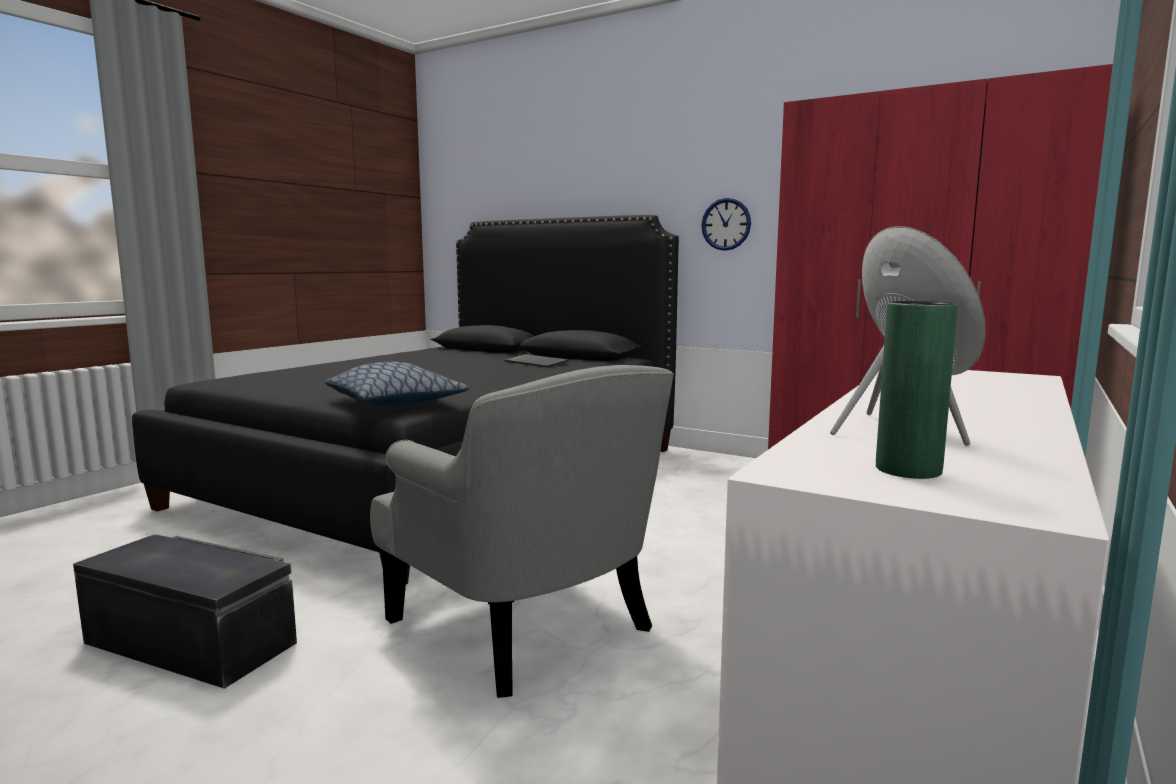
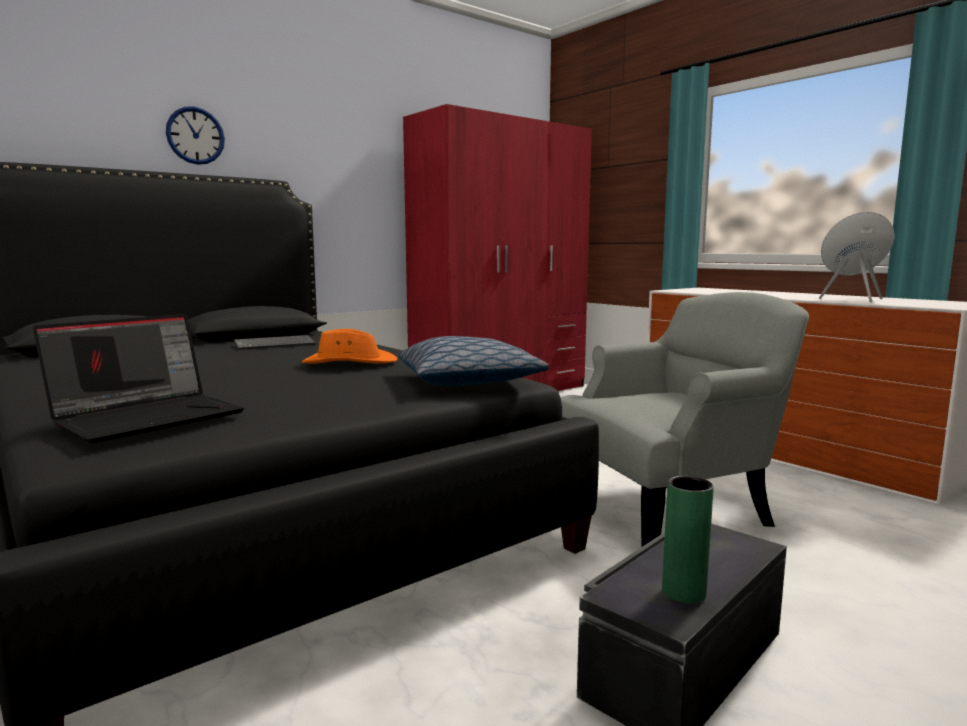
camera: 70 degrees left, 0 degrees up
(262, 376) = (149, 417): none -> laptop
(462, 379) = (349, 363): none -> orange hat
(726, 224) = (341, 196): wall clock -> wall clock (195, 135)
(908, 470) = (931, 303): green vase -> green vase (683, 592)

